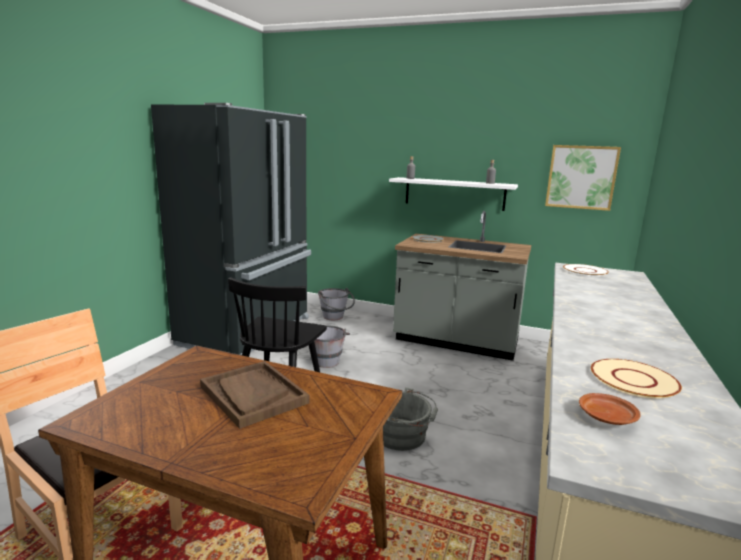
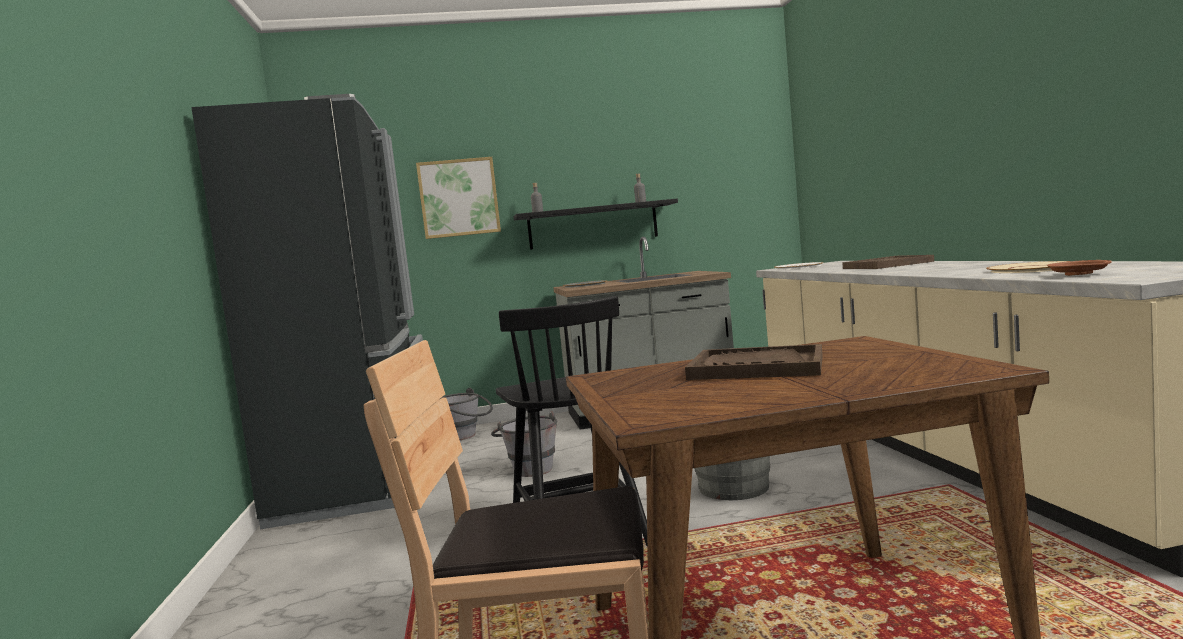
camera: 30 degrees left, 10 degrees down
(454, 193) = (593, 225): white shelf -> black shelf
(581, 177) = (731, 183): picture -> picture (459, 198)
(621, 302) = (887, 265): none -> brown tray

